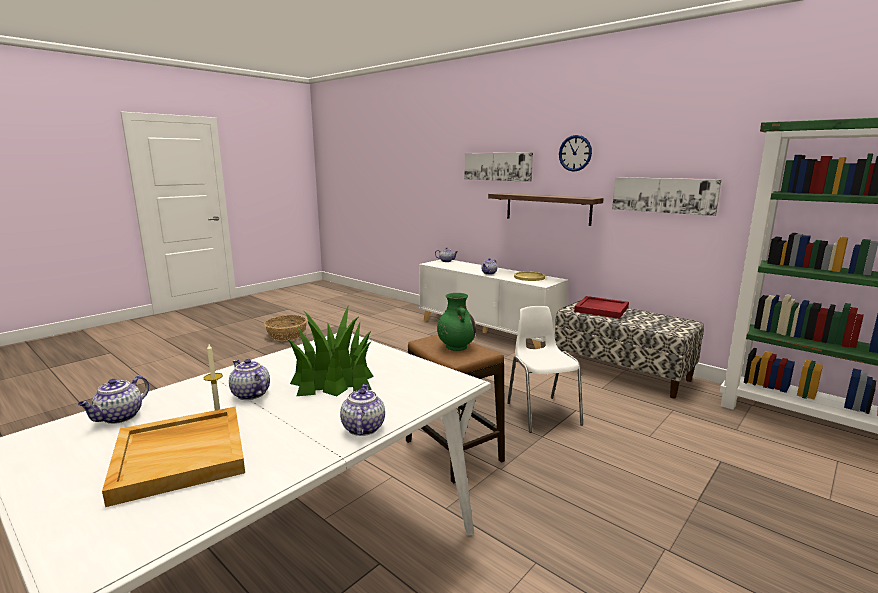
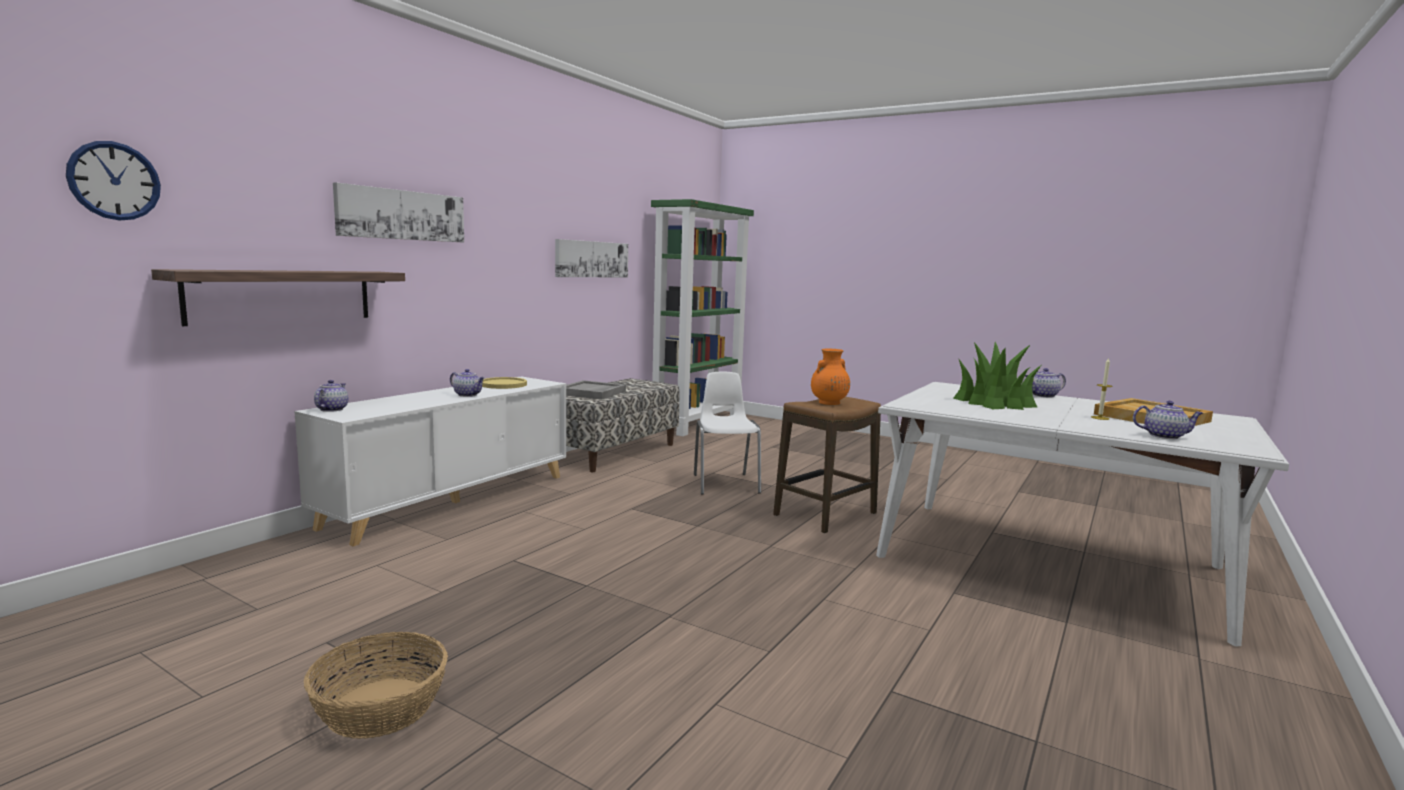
camera: 100 degrees left, 5 degrees down
(250, 394) = (1060, 415): teapot -> none
(456, 346) = (828, 403): green vase -> orange vase
(542, 413) = (725, 483): white chair -> white chair turned 105 degrees clockwise
(547, 208) = (485, 282): shelf -> shelf (282, 296)
(575, 153) = (512, 205): wall clock -> wall clock (114, 181)
(601, 309) = (592, 393): red tray -> grey tray

